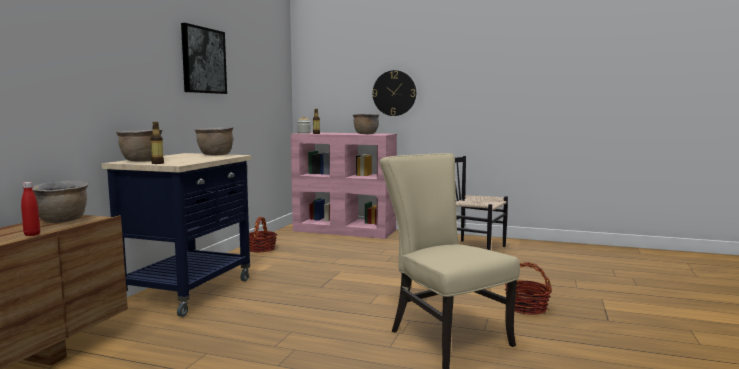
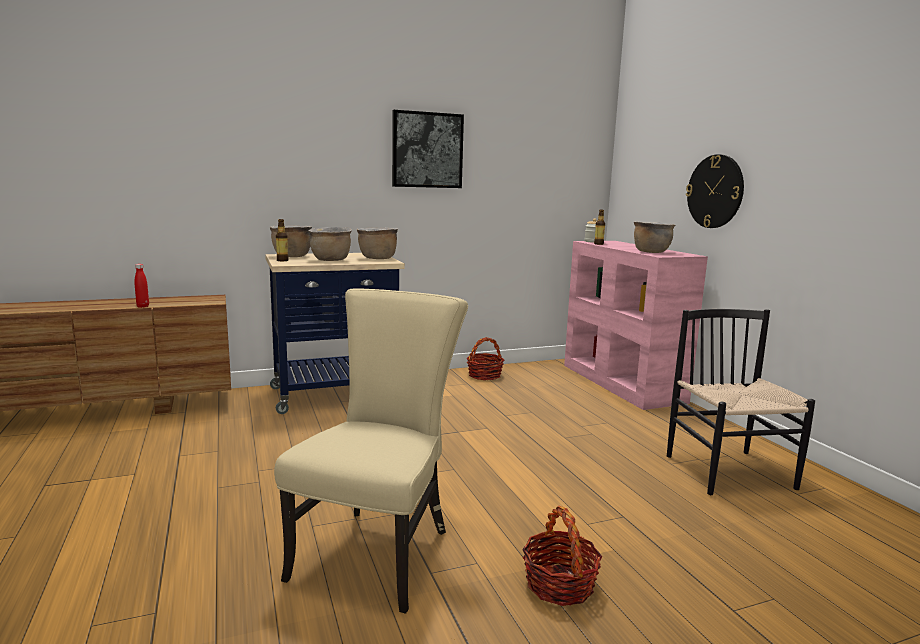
camera: 50 degrees right, 5 degrees up
(62, 221) = (194, 300): brown cooking pot -> brown cooking pot (331, 260)

